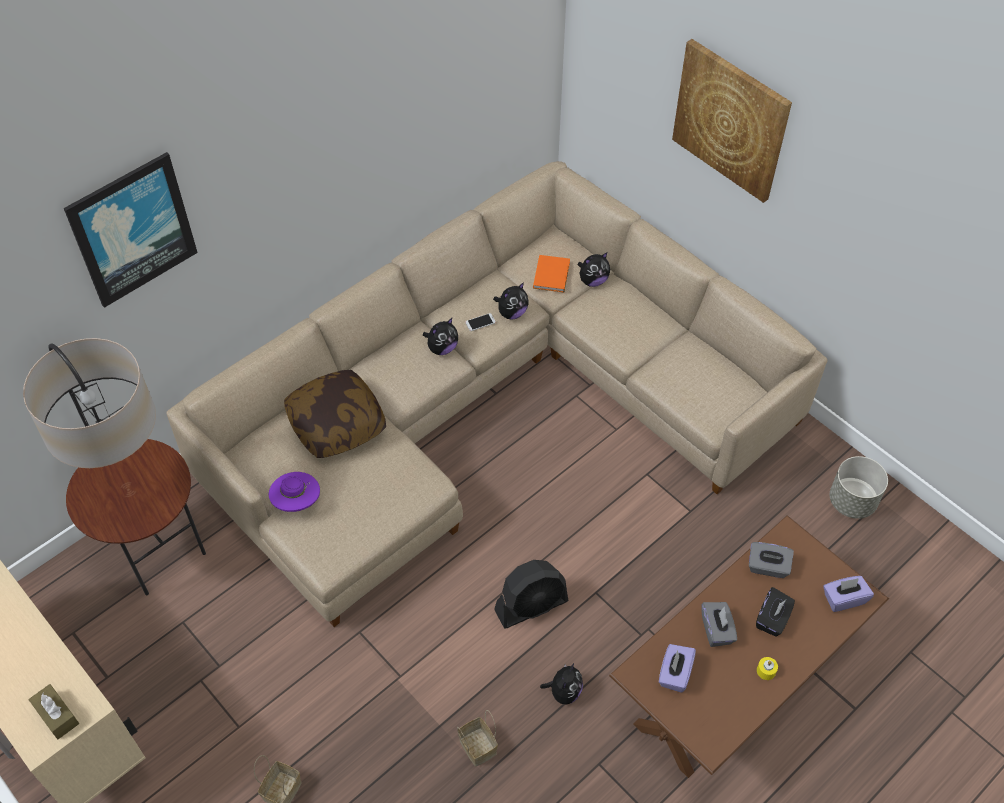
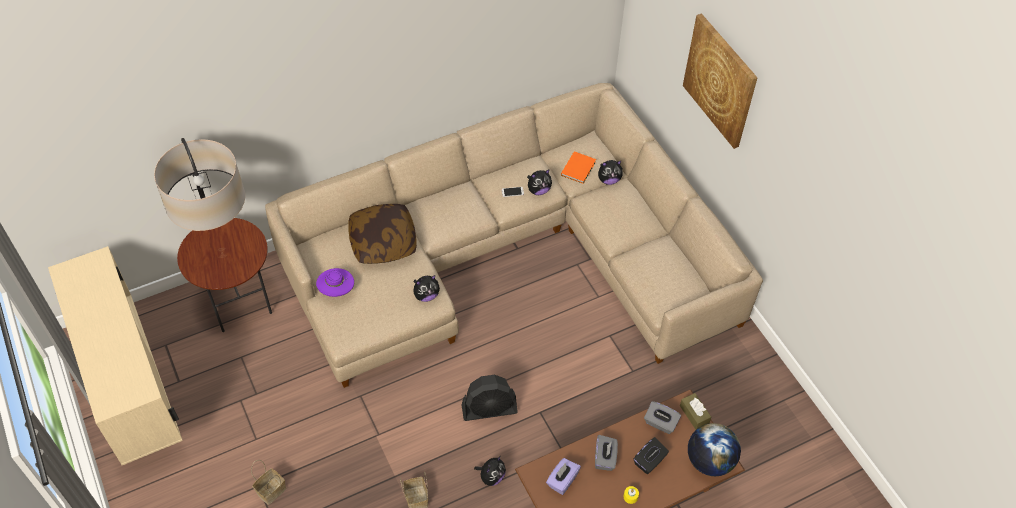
camera: 15 degrees right, 0 degrees up
(56, 715) = (123, 391): brown tissue box -> brown tissue box (694, 414)
(132, 229) = (256, 71): picture -> none
(442, 348) = (478, 205): plush toy -> plush toy (426, 295)
(843, 599) = (709, 461): purple tissue box -> globe
(852, 501) = (761, 395): grey planter -> none

